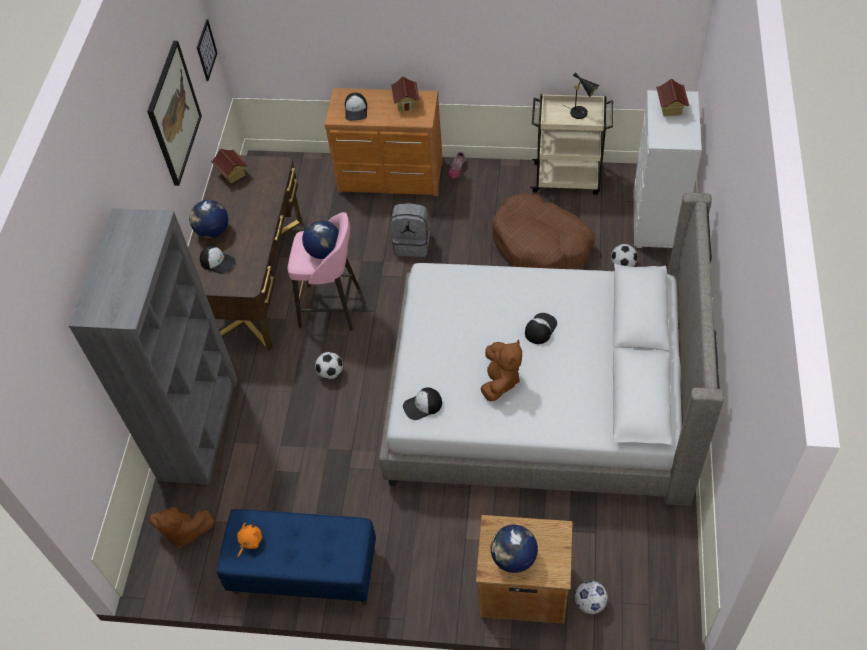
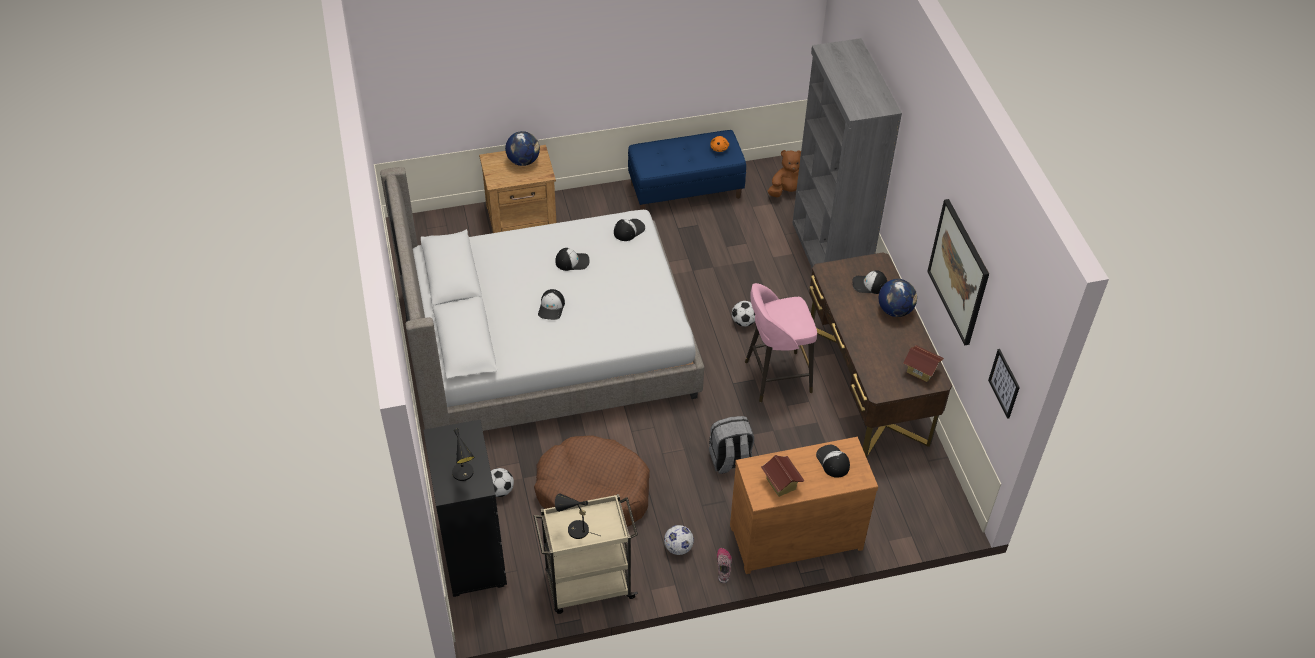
camera: 155 degrees right, 5 degrees down
(324, 251) = (777, 316): globe -> none
(500, 380) = (572, 261): brown plush toy -> cap
(590, 603) = (470, 219): football -> football (678, 547)
(656, 220) = (473, 553): white dresser -> black dresser
(670, 108) = (464, 474): toy house -> black table lamp

